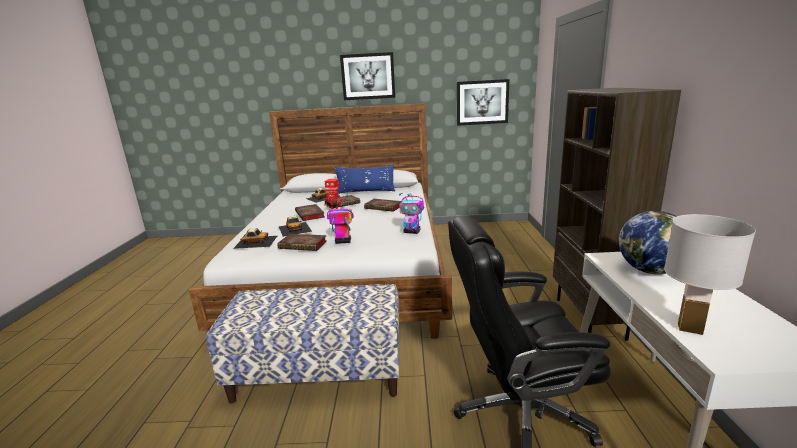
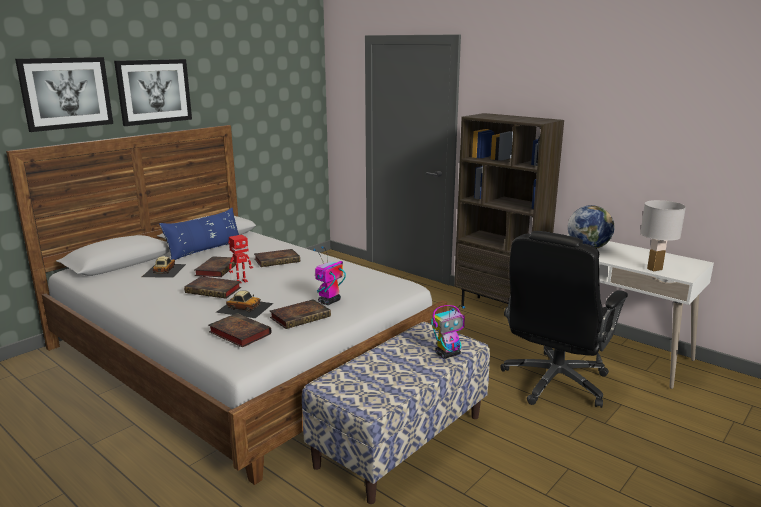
camera: 50 degrees left, 0 degrees up
(256, 241) = (238, 333): toy car -> book
(412, 232) = (368, 274): toy robot -> toy robot (448, 354)
(482, 102) = (282, 120): picture -> picture (66, 93)

